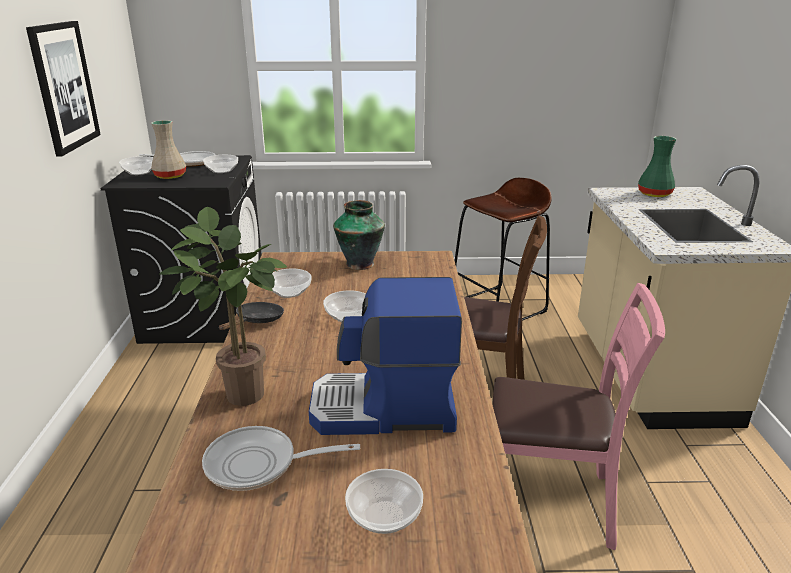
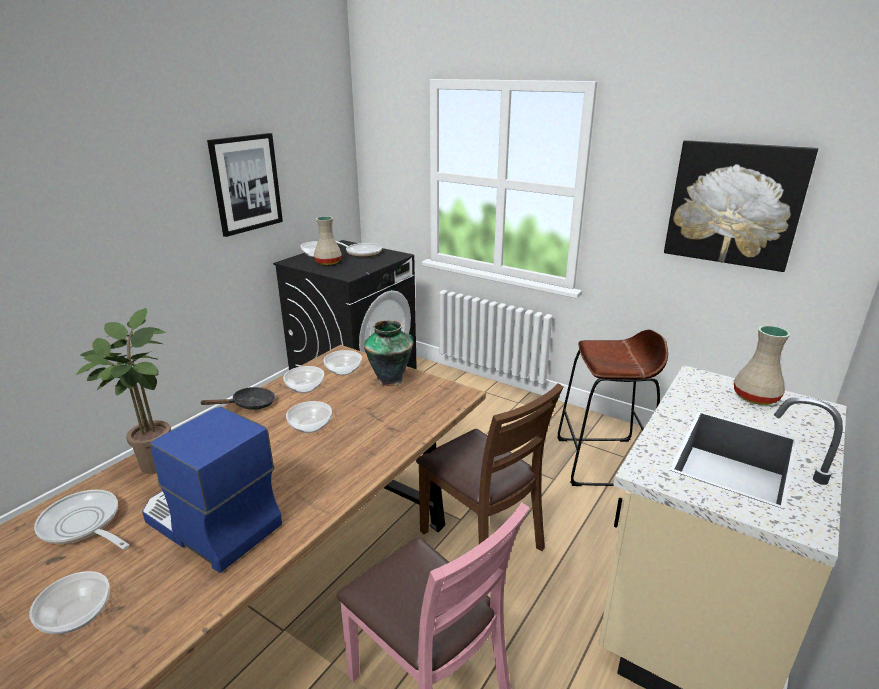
camera: 35 degrees right, 0 degrees up
(222, 170) = (369, 265): bowl -> bowl (344, 370)
(555, 60) = (734, 204): none -> picture
(655, 194) = (756, 397): green vase -> beige vase

